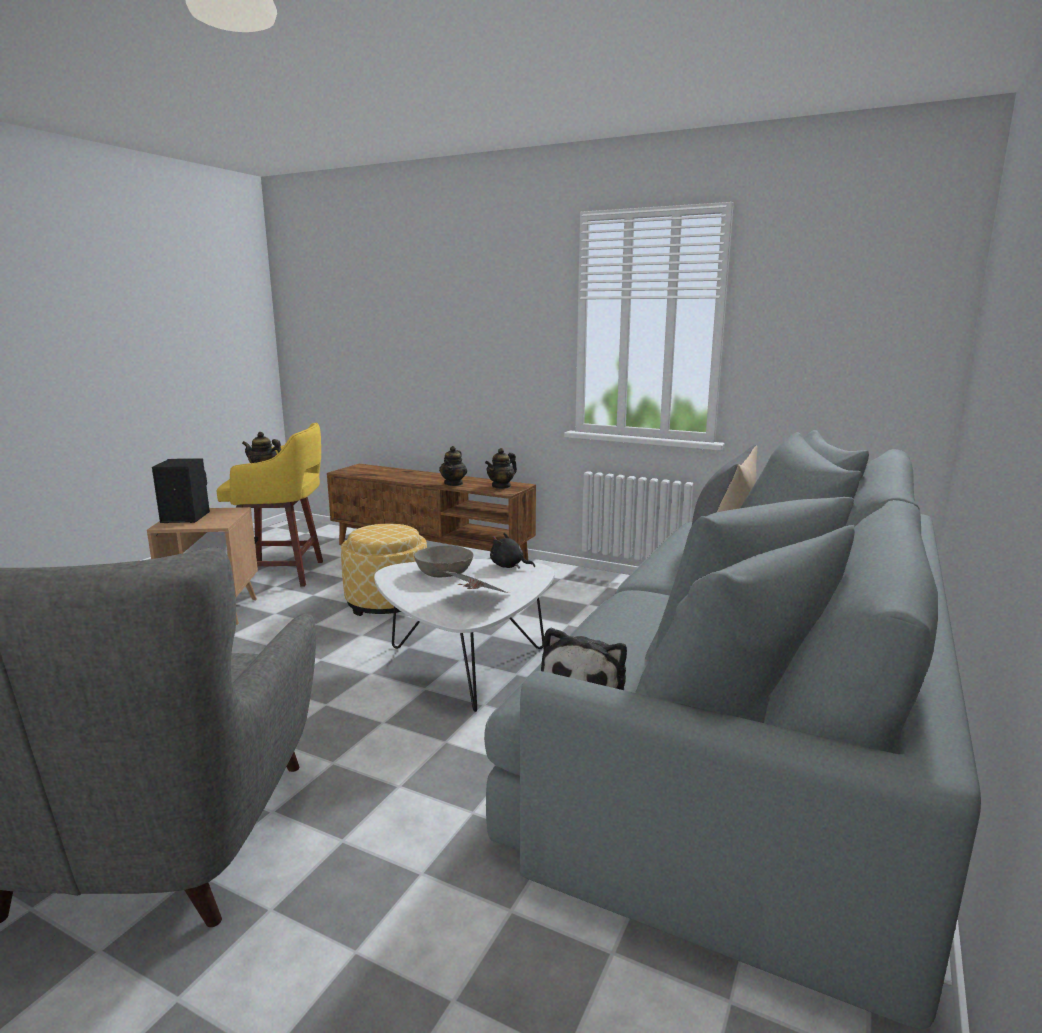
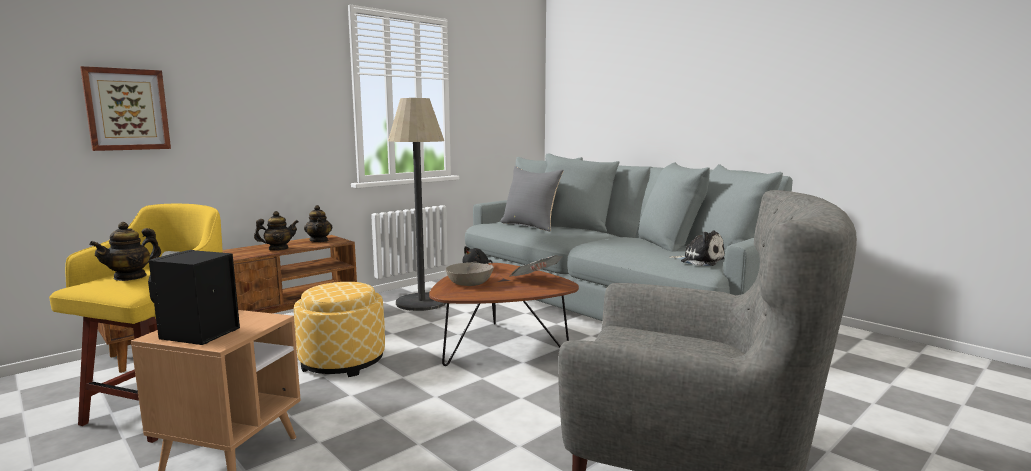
camera: 70 degrees left, 5 degrees down
(387, 341) = (127, 109): none -> picture
(454, 484) = (278, 249): teapot -> teapot turned 60 degrees counterclockwise
(465, 666) = (500, 346): white coffee table -> brown coffee table
(579, 594) = (421, 302): none -> floor lamp

